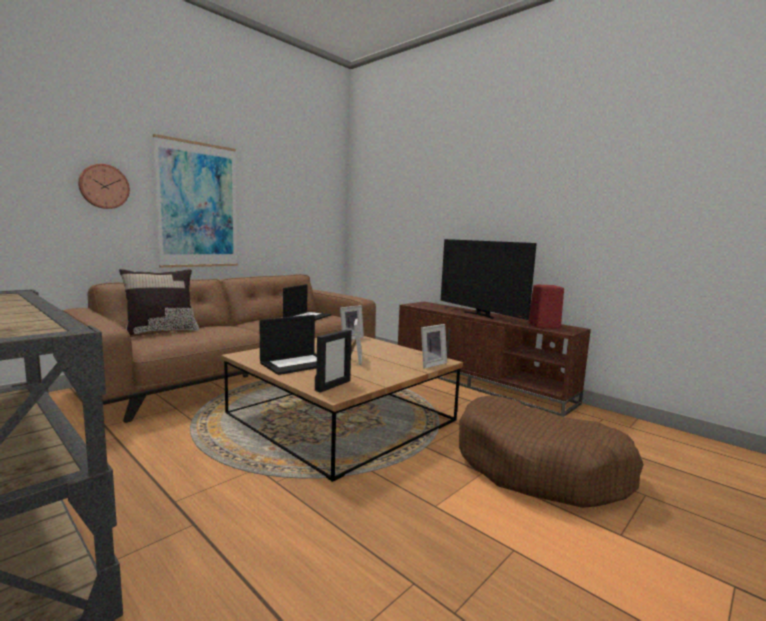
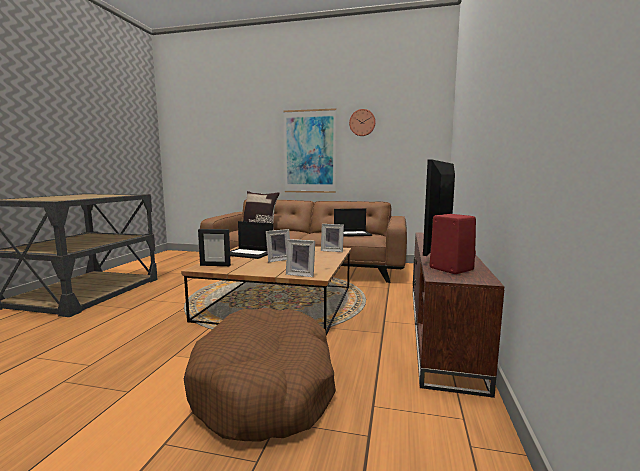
camera: 60 degrees right, 0 degrees up
(103, 186) = (259, 146): wall clock -> wall clock (362, 122)

